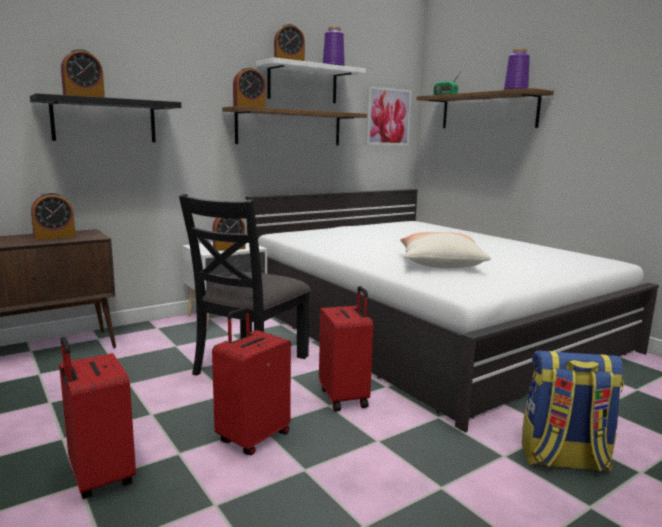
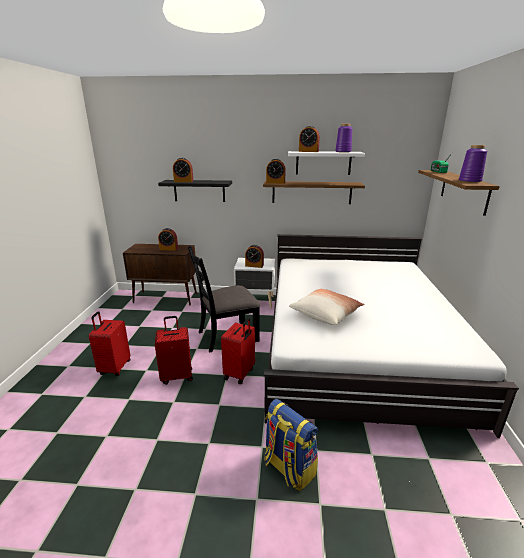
camera: 40 degrees right, 10 degrees up
(388, 117) = (399, 183): picture -> none

